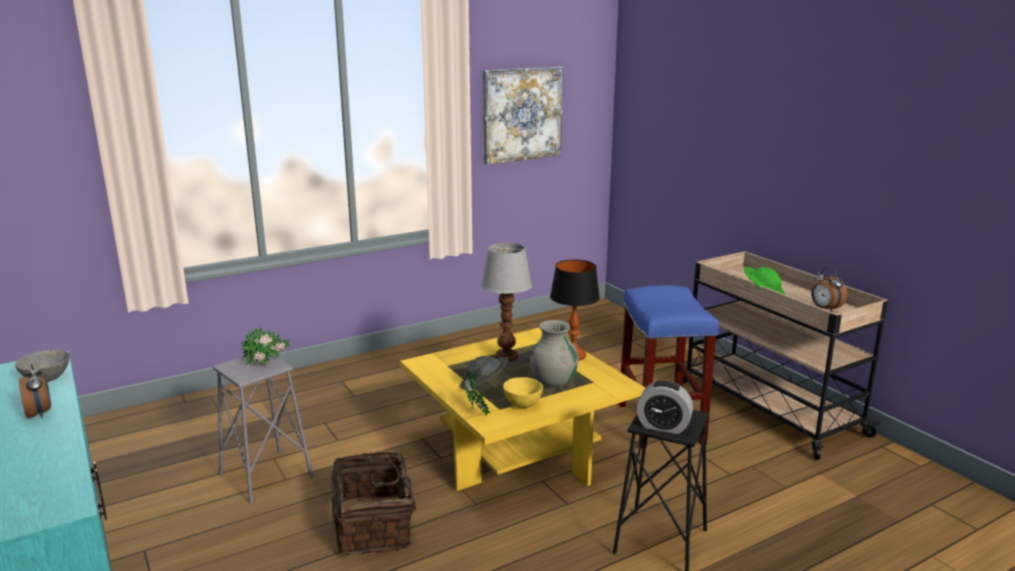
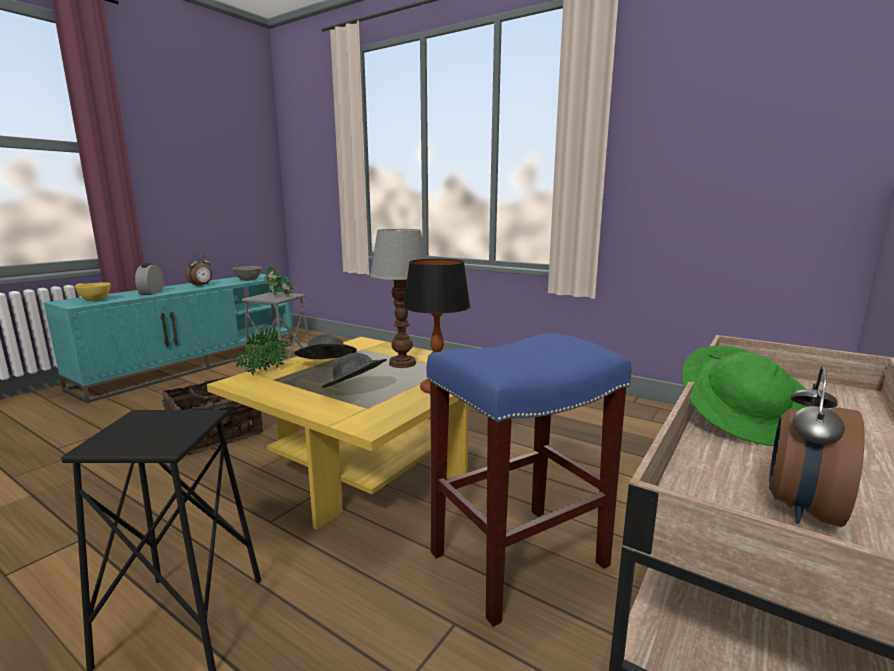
camera: 65 degrees right, 5 degrees down
(522, 114) = (704, 138): picture -> none
(522, 404) = (287, 385): yellow bowl -> yellow bowl (96, 300)
(553, 381) = (355, 389): grey vase -> grey hat
(663, 426) = (129, 428): alarm clock -> alarm clock (151, 293)

